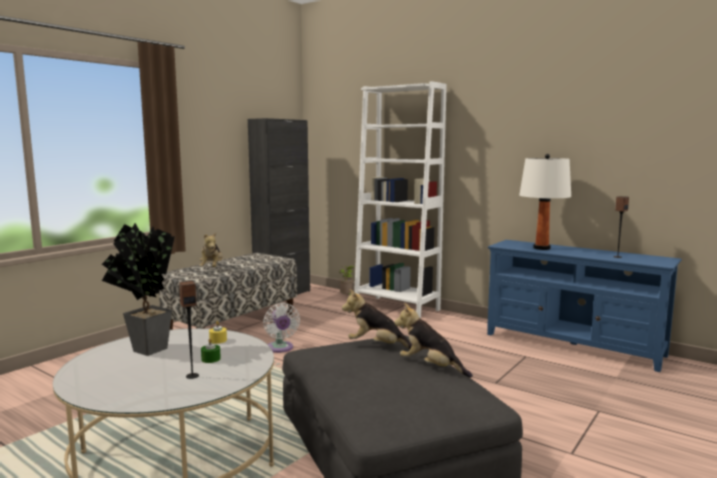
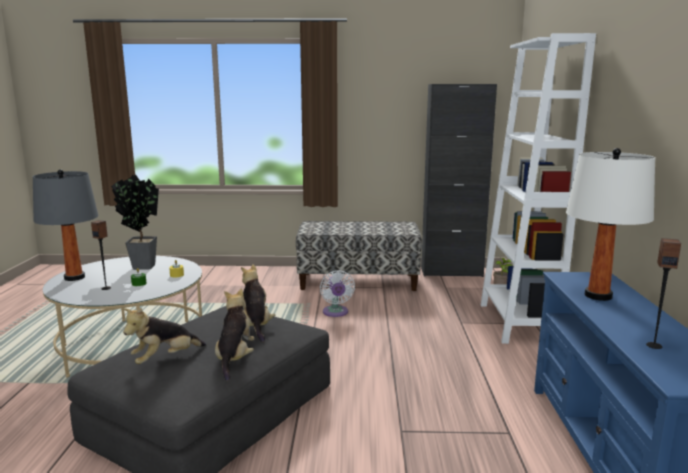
camera: 55 degrees right, 5 degrees up
(105, 388) = (74, 277): none -> grey table lamp
(212, 268) = (341, 226): plush toy -> plush toy (165, 359)
(280, 348) = (335, 313): white fan -> white fan turned 45 degrees counterclockwise

